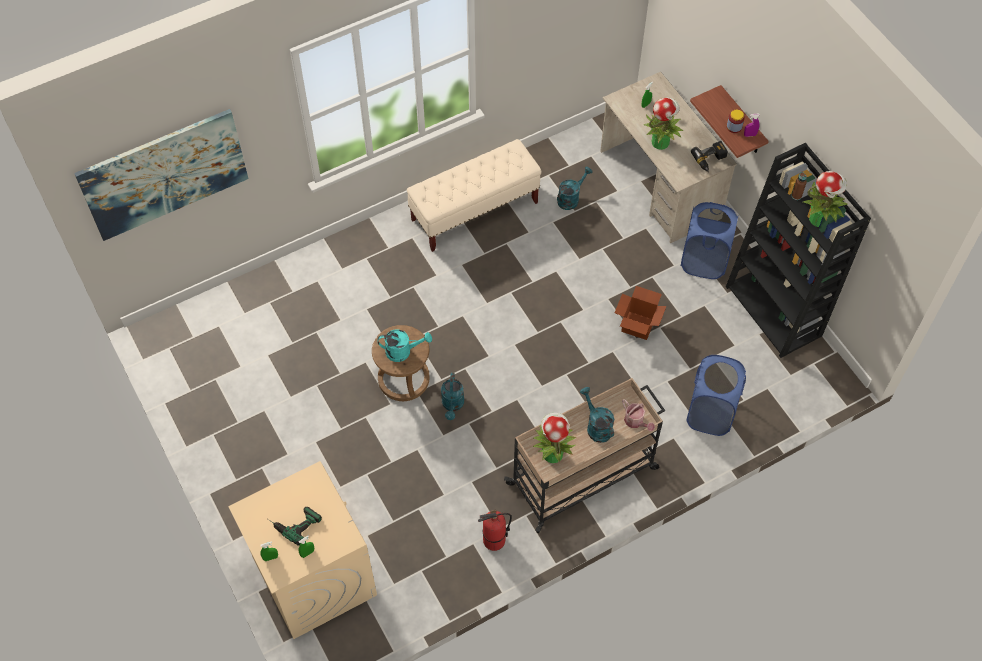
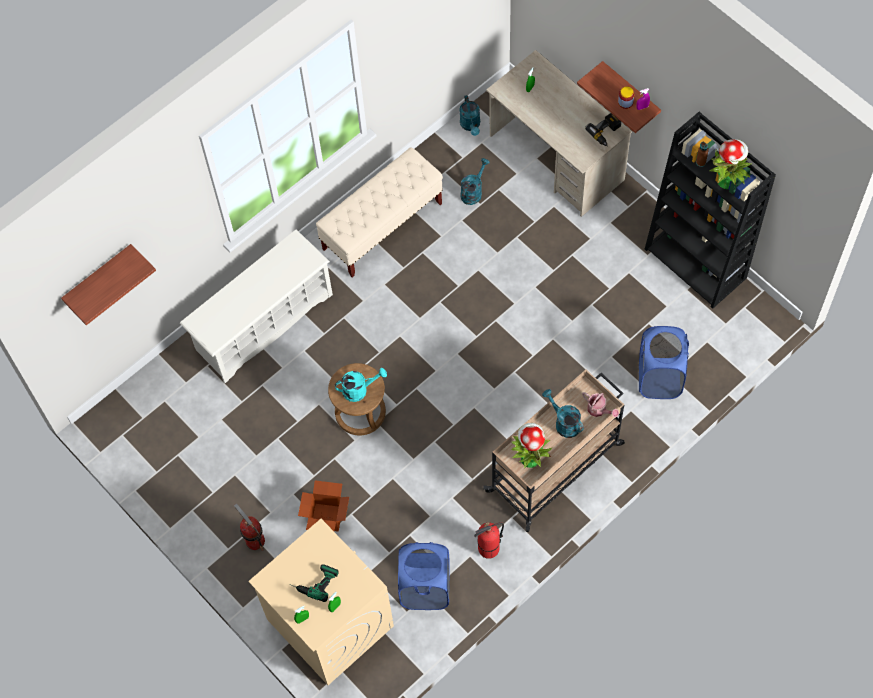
camera: 10 degrees left, 5 degrees up
(164, 174) = (99, 278): picture -> shelf
(264, 478) = (255, 541): none -> fire extinguisher
(335, 274) = (263, 322): none -> white shoe rack
(452, 405) = (414, 427): turquoise watering can -> turquoise watering can (471, 125)
(638, 325) = (570, 307): cardboard box -> cardboard box (327, 517)
(660, 142) = (554, 124): potted plant -> none
(704, 261) = (617, 227): blue laundry basket -> blue laundry basket (425, 589)

